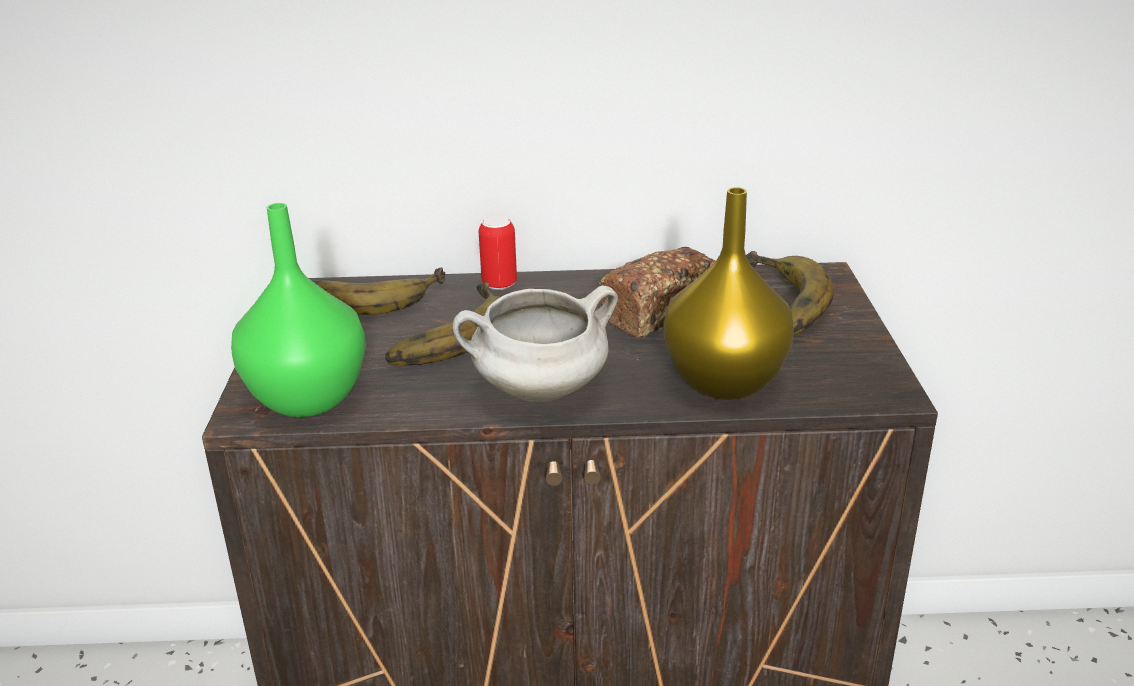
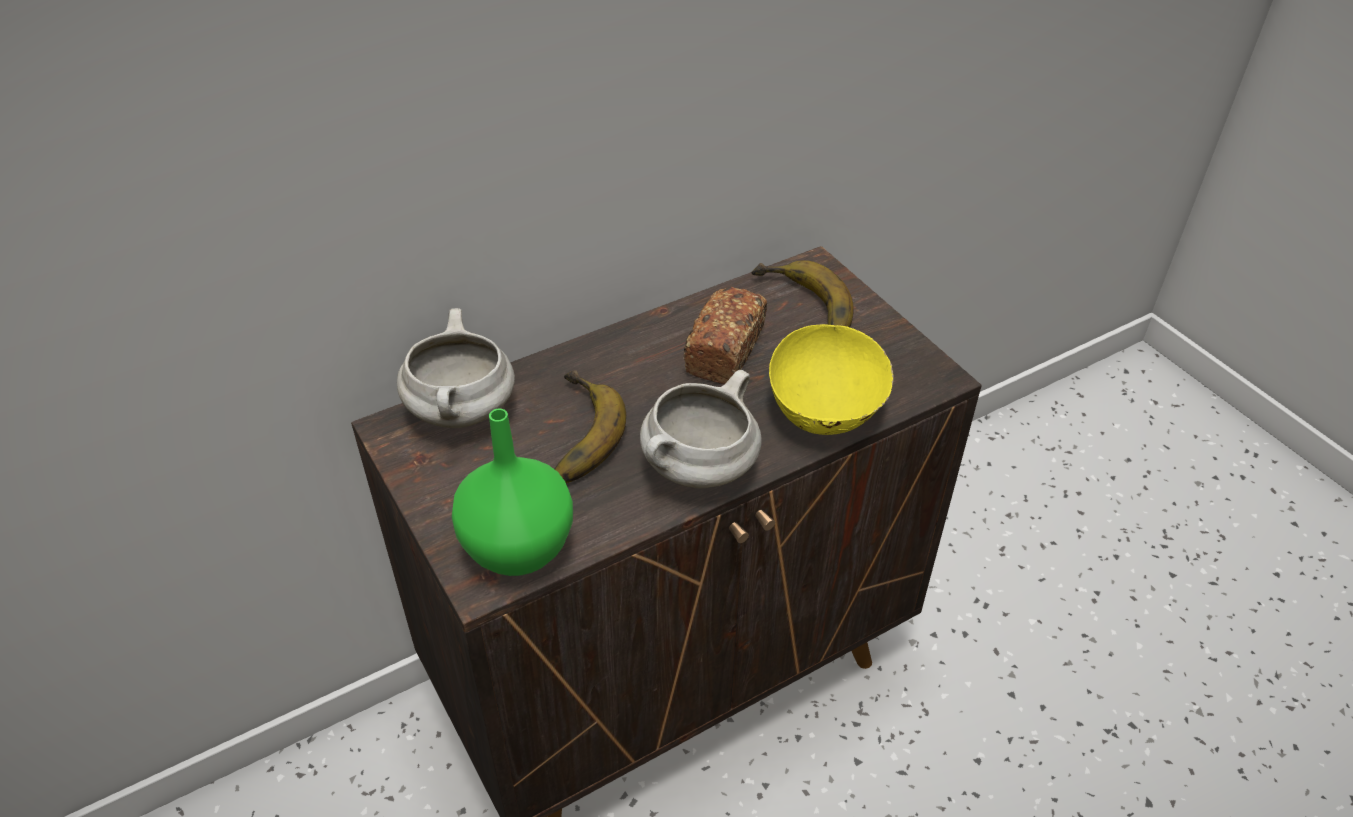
camera: 30 degrees left, 15 degrees up
(369, 295) = (463, 412): banana -> white cooking pot
(499, 284) = (568, 361): can -> none
(724, 383) = (826, 410): yellow vase -> yellow bowl

